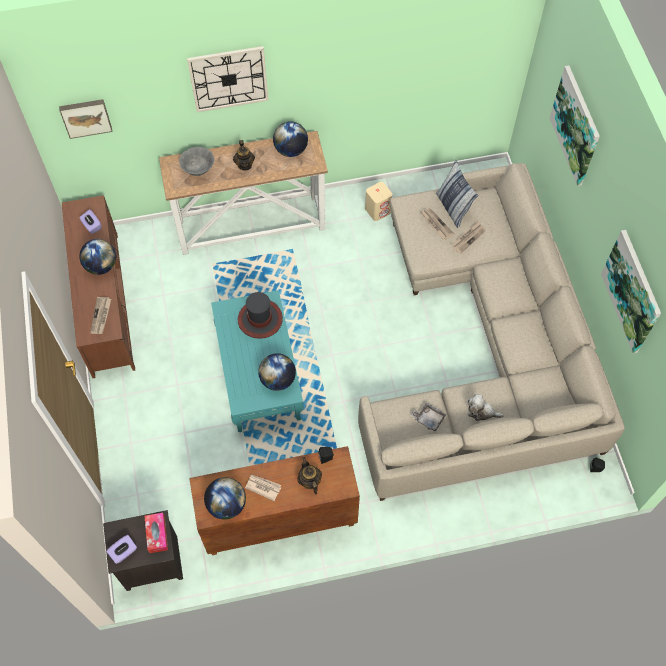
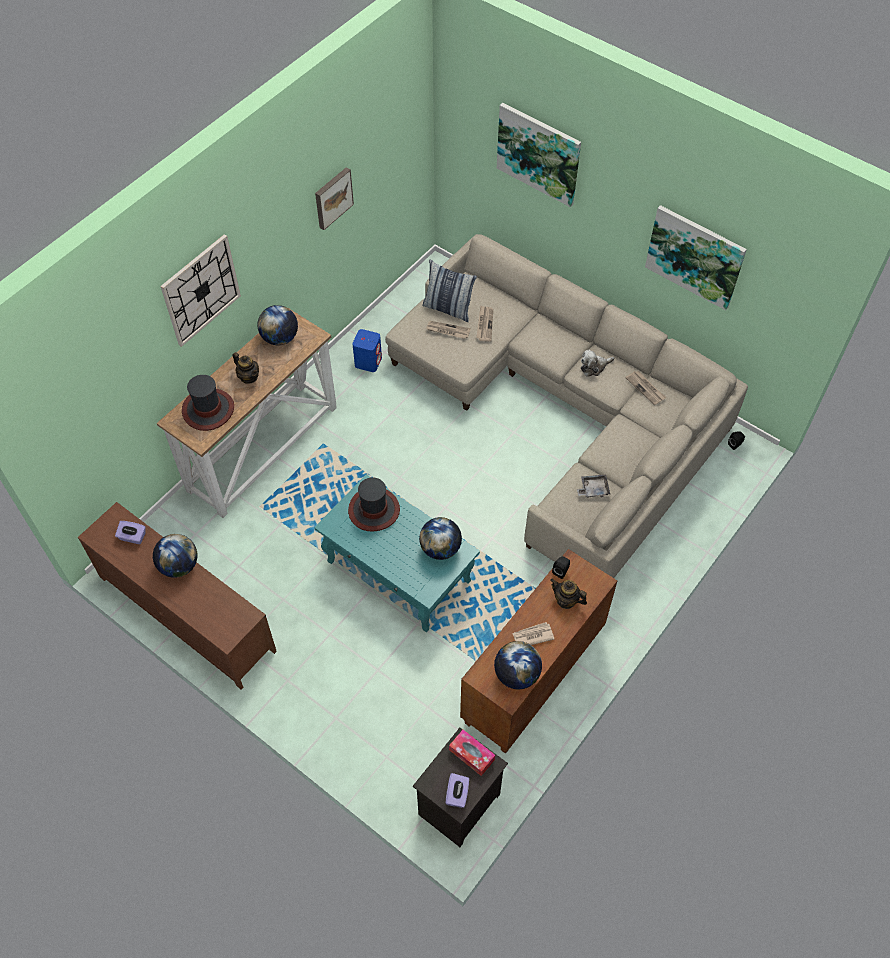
camera: 40 degrees left, 5 degrees down
(86, 117) = (78, 414): picture -> picture (332, 197)
(101, 316) = (225, 610): newspaper -> newspaper (646, 388)
(198, 170) = (208, 410): grey bowl -> hat
(378, 210) = (368, 361): beige speaker -> blue speaker
(481, 412) = (628, 453): plush toy -> plush toy (594, 367)

